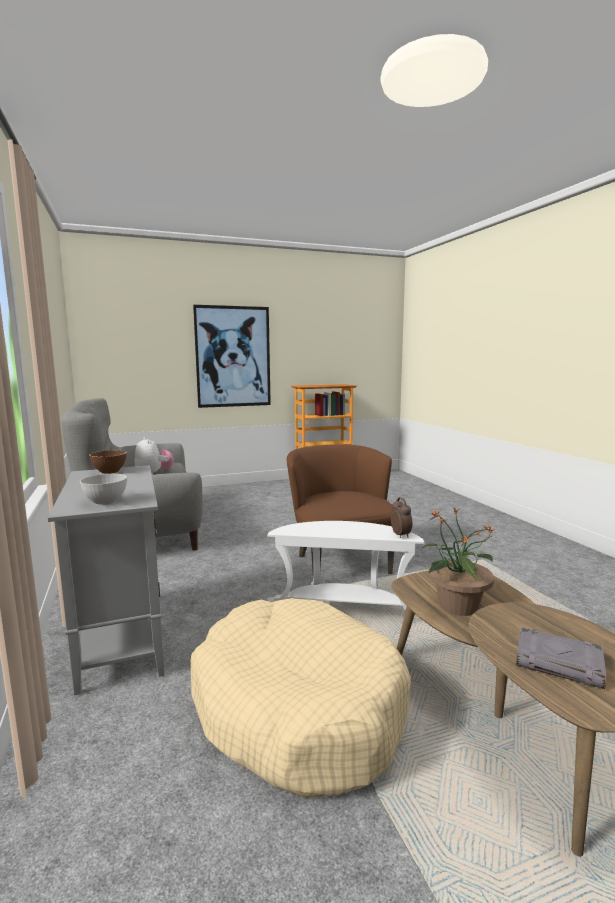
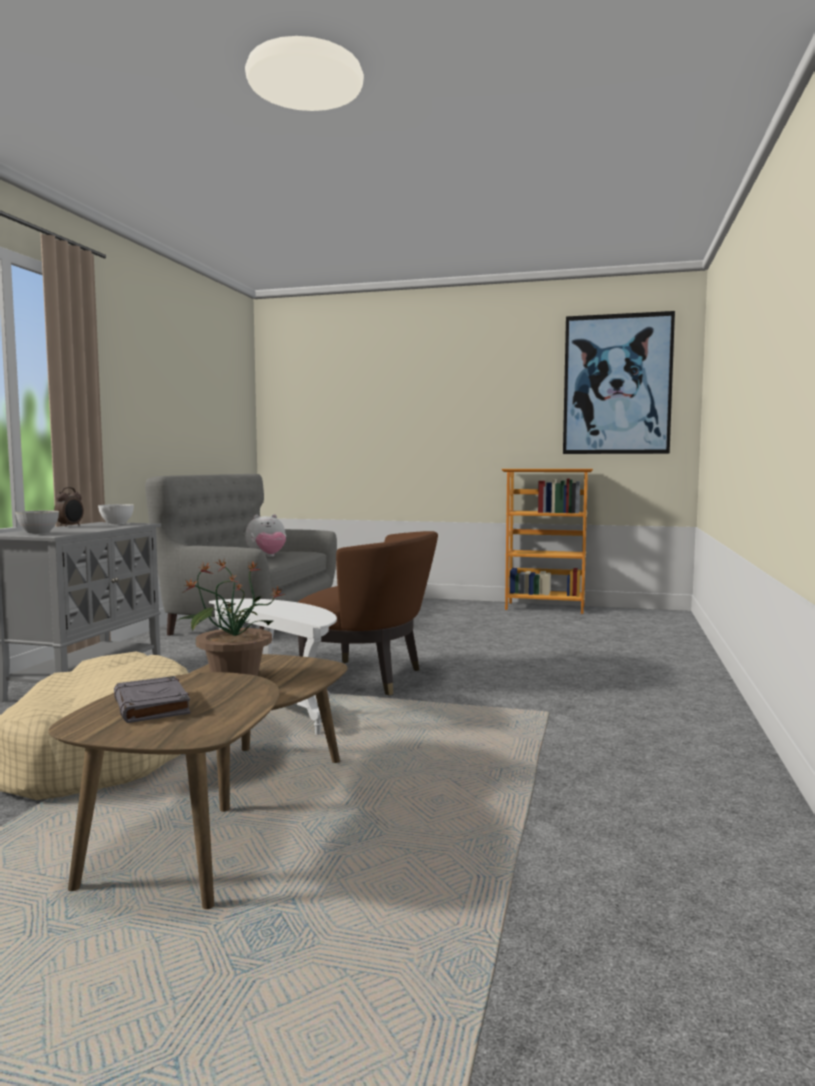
camera: 35 degrees right, 5 degrees down
(109, 472) = (116, 523): brown bowl -> white bowl
(154, 474) = (267, 557): plush toy -> plush toy turned 60 degrees clockwise
(233, 357) = (430, 429): picture -> picture (617, 384)
(340, 563) = (369, 678): brown armchair -> brown armchair turned 90 degrees clockwise
(401, 535) = (315, 619): alarm clock -> alarm clock (70, 526)

